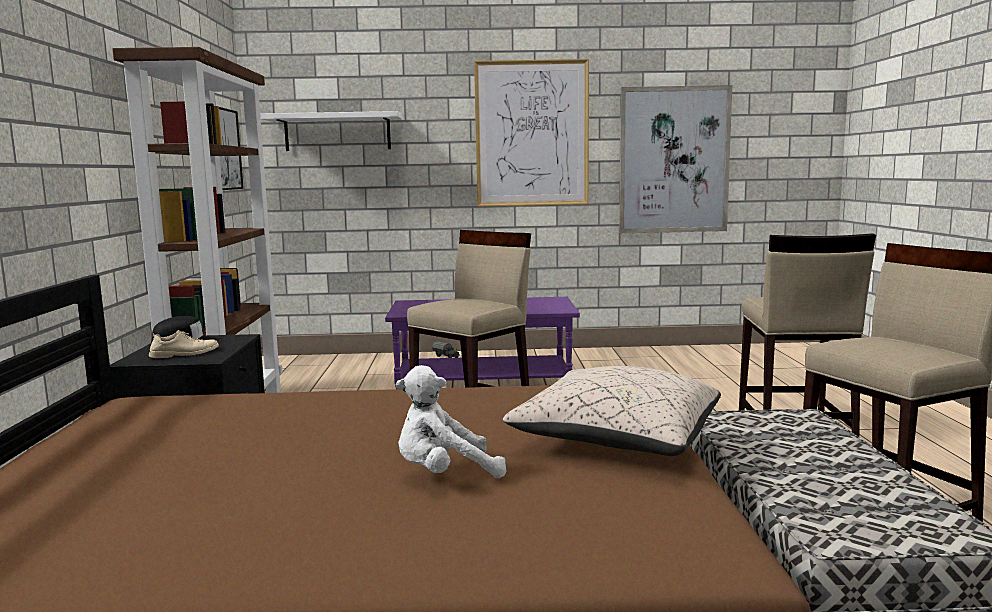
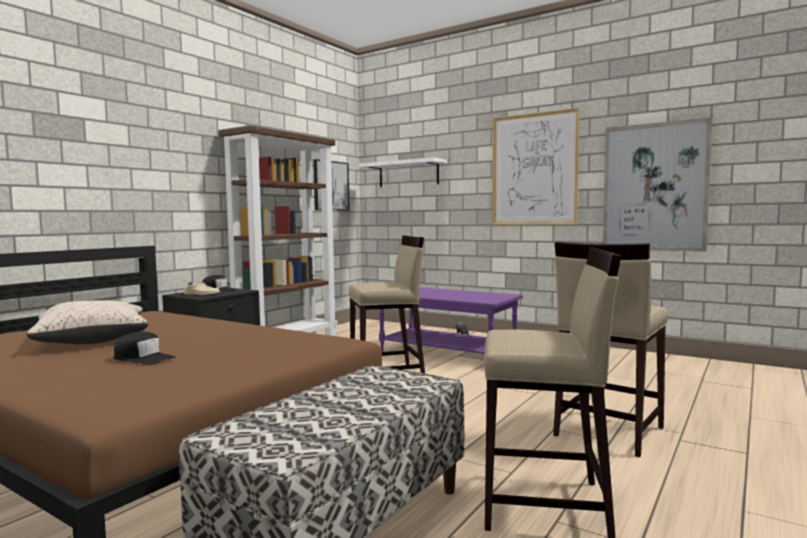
camera: 35 degrees right, 5 degrees down
(444, 474) = (143, 358): white plush toy -> black cap
(617, 440) = (257, 363): beige pillow -> beige pillow (92, 340)

